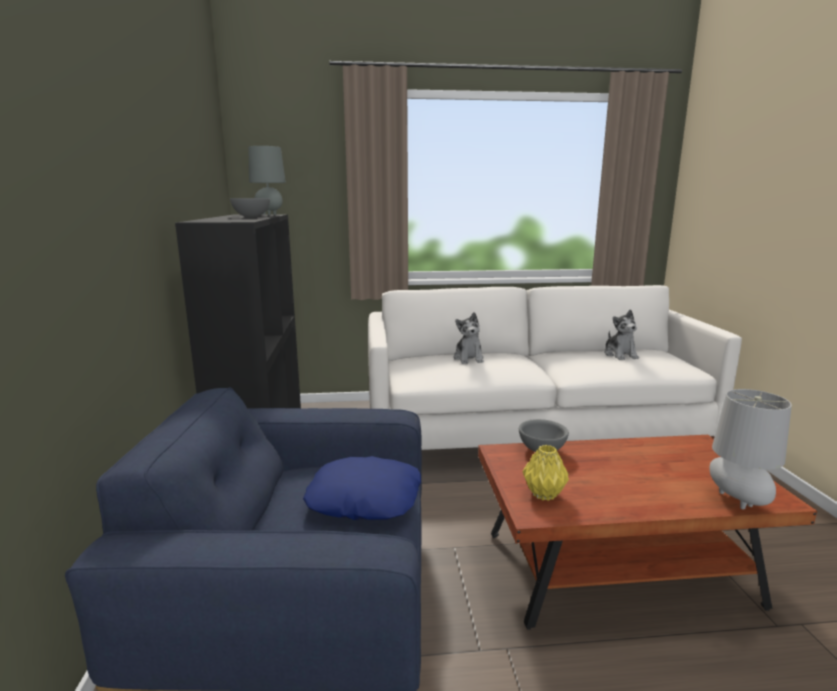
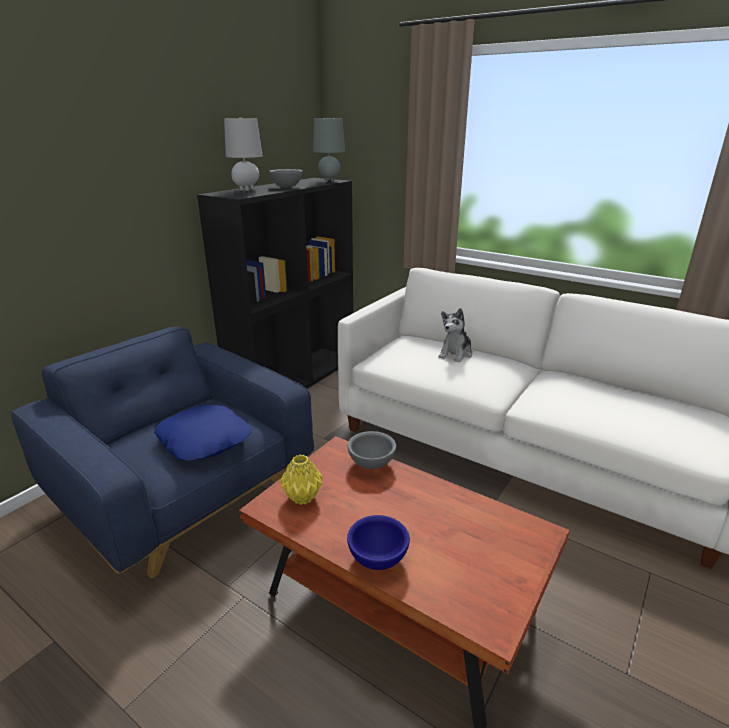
camera: 40 degrees right, 10 degrees up
(620, 355) = (634, 402): plush toy -> none
(664, 501) = (378, 558): none -> blue bowl
(738, 502) = (444, 600): grey table lamp -> grey table lamp (247, 189)

